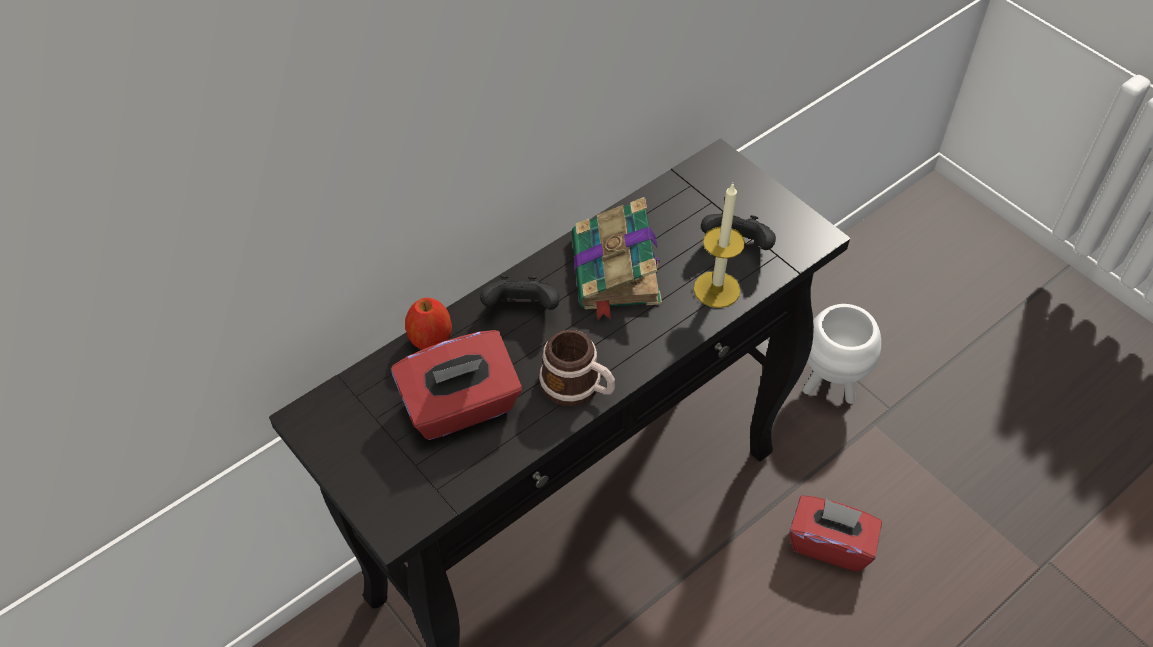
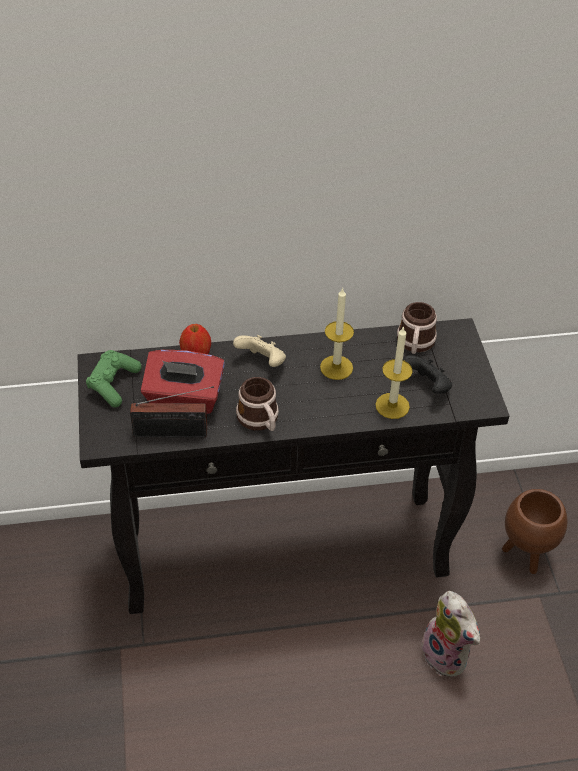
camera: 30 degrees right, 5 degrees down
(352, 434) = (113, 384): none -> green game controller
(485, 460) = (174, 433): none -> radio
(522, 309) = (262, 362): black game controller -> beige game controller
(616, 272) = (336, 367): book -> candle
(683, 199) = (415, 344): none -> mug
(829, 387) = (524, 555): white planter -> brown planter
(830, 544) = (447, 655): red tissue box -> plush toy

